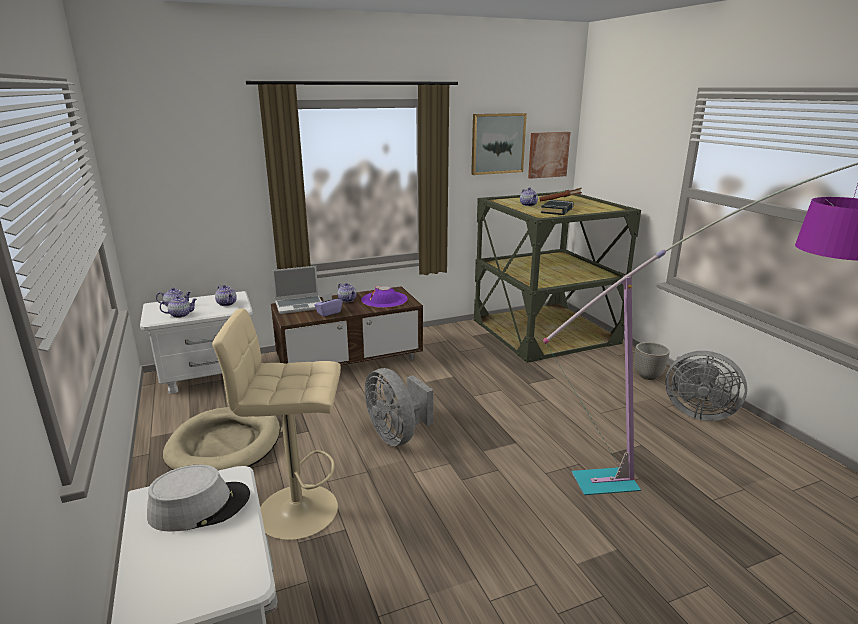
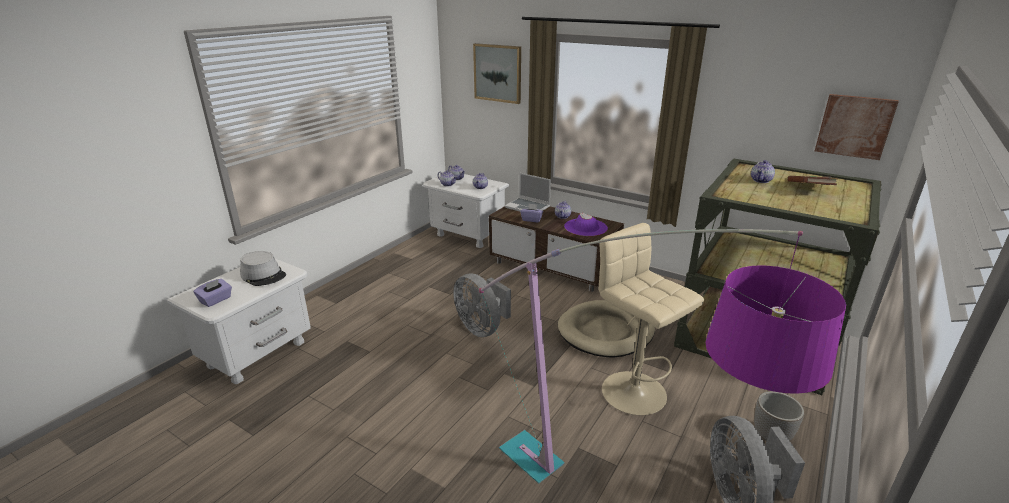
camera: 55 degrees right, 5 degrees up
(212, 575) = (216, 300): none -> purple tissue box
(225, 445) = (408, 276): beige dog bed -> beige dog bed (605, 332)
(297, 510) = (372, 327): beige stool -> beige stool (633, 392)
(397, 435) = (482, 328): grey fan -> grey fan turned 60 degrees counterclockwise
(497, 143) = (774, 100): picture -> picture (498, 73)
(557, 210) = (767, 196): black book -> none

